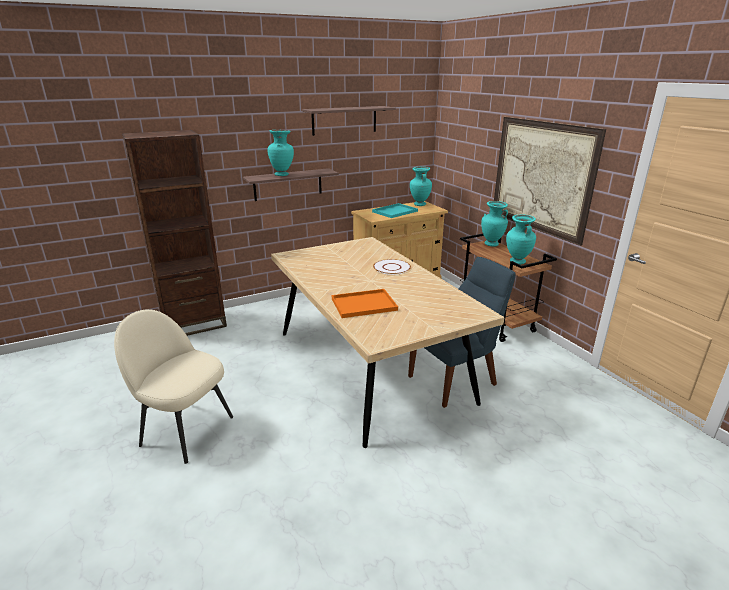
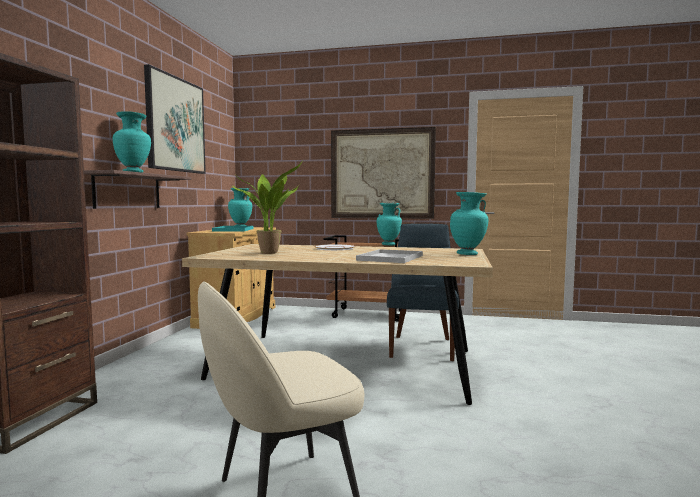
camera: 50 degrees left, 20 degrees down
(330, 262) = (271, 253): none -> potted plant
(344, 120) = (175, 124): shelf -> picture
(365, 304) = (390, 257): orange tray -> white tray
(491, 244) = (345, 243): turquoise vase -> turquoise vase (468, 254)

